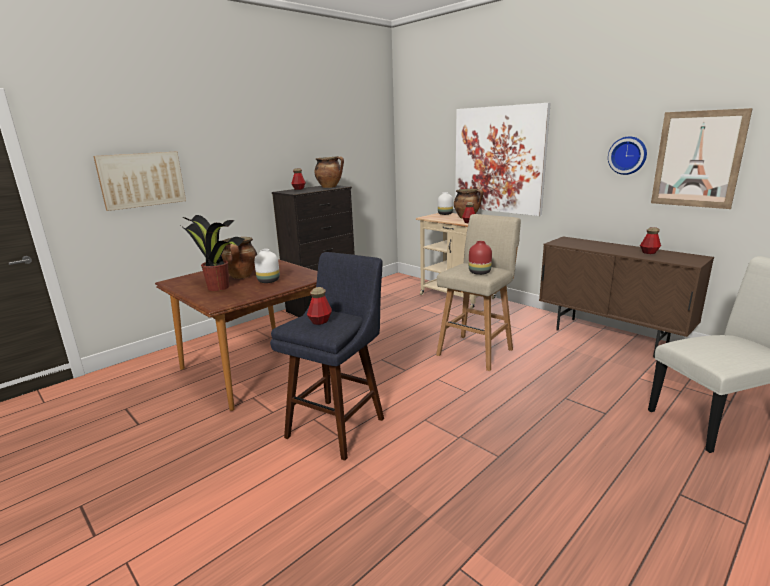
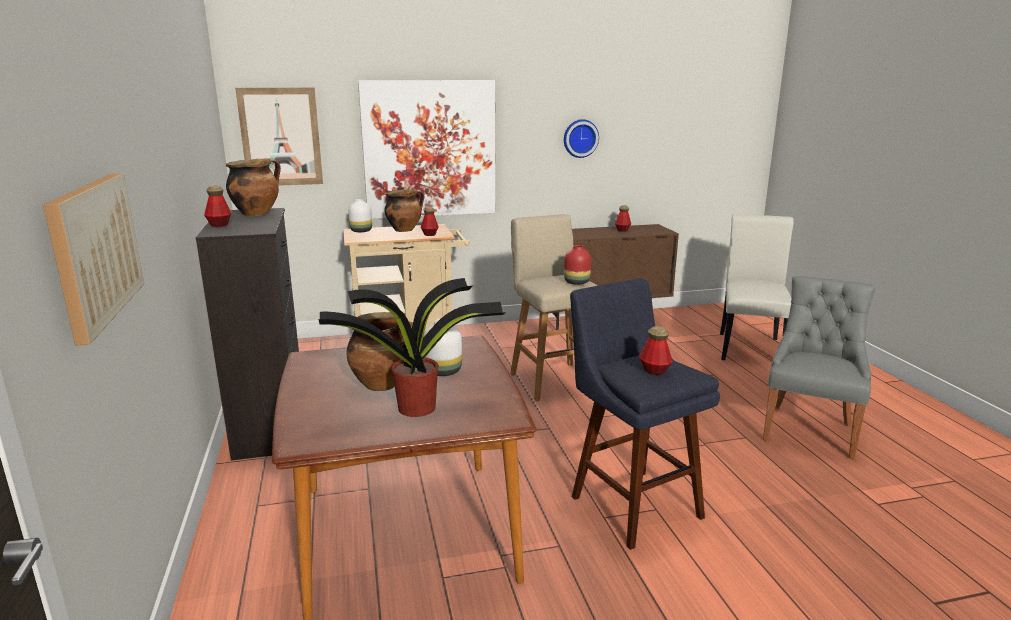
camera: 60 degrees left, 0 degrees up
(565, 495) = (809, 431): none -> grey chair
(697, 159) = (637, 140): picture -> picture (280, 137)

